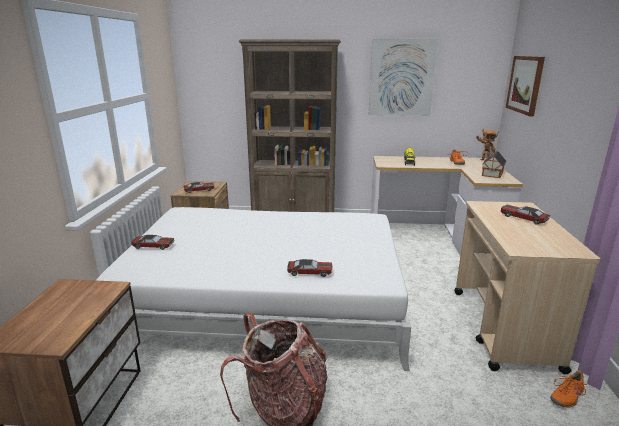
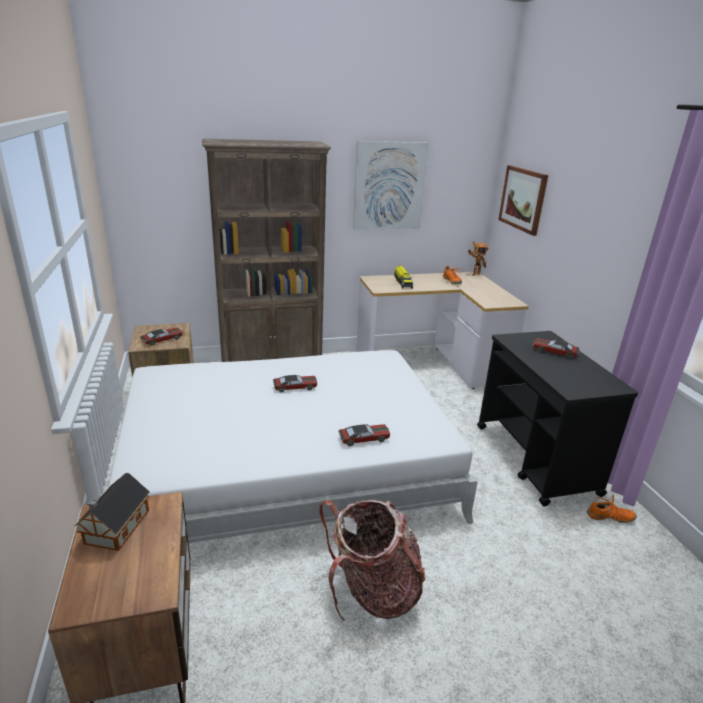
camera: 20 degrees left, 5 degrees up
(153, 246) = (154, 430): toy car -> toy car (295, 387)
(492, 174) = (494, 294): toy house -> toy house (115, 528)
(503, 328) = (535, 459): beige cart -> black cart
(566, 395) = (610, 517): orange shoe -> orange shoe turned 120 degrees counterclockwise

